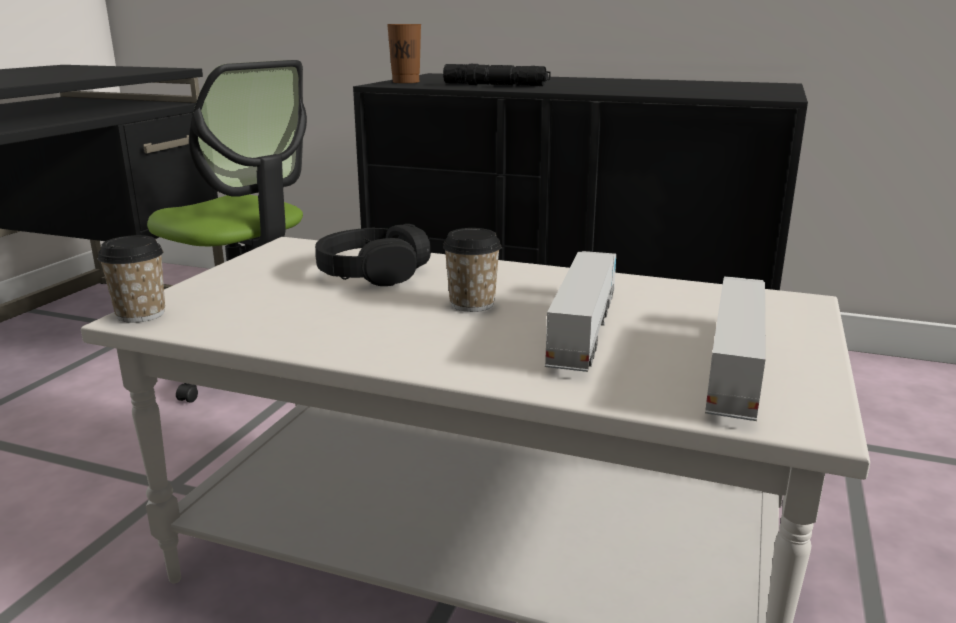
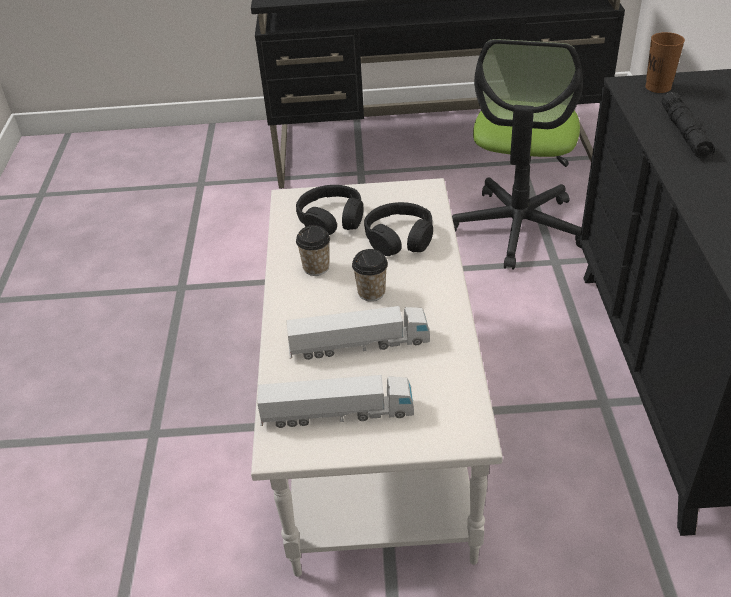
camera: 70 degrees right, 20 degrees up
(141, 314) = (292, 197): cup -> cup (316, 268)
(256, 299) = (331, 219): none -> black headphones

